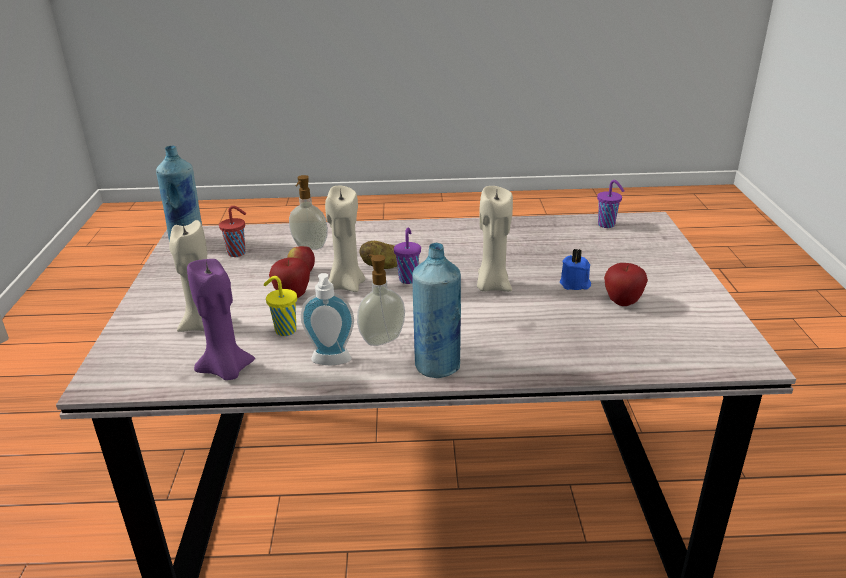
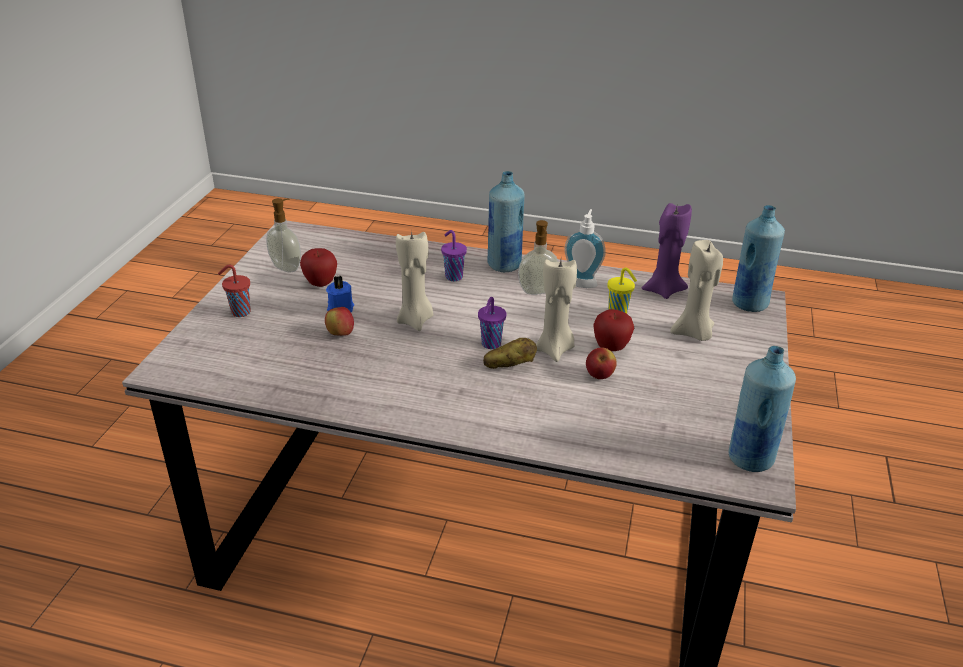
camera: 165 degrees left, 5 degrees up
(119, 373) = (749, 303): none -> blue bottle
(238, 253) = (677, 423): red cup -> red cup (239, 312)
(309, 247) = (588, 414): soap dispenser -> soap dispenser (287, 267)
(548, 263) = (340, 334): none -> apple
(607, 225) = (219, 373): purple cup -> purple cup (453, 276)

